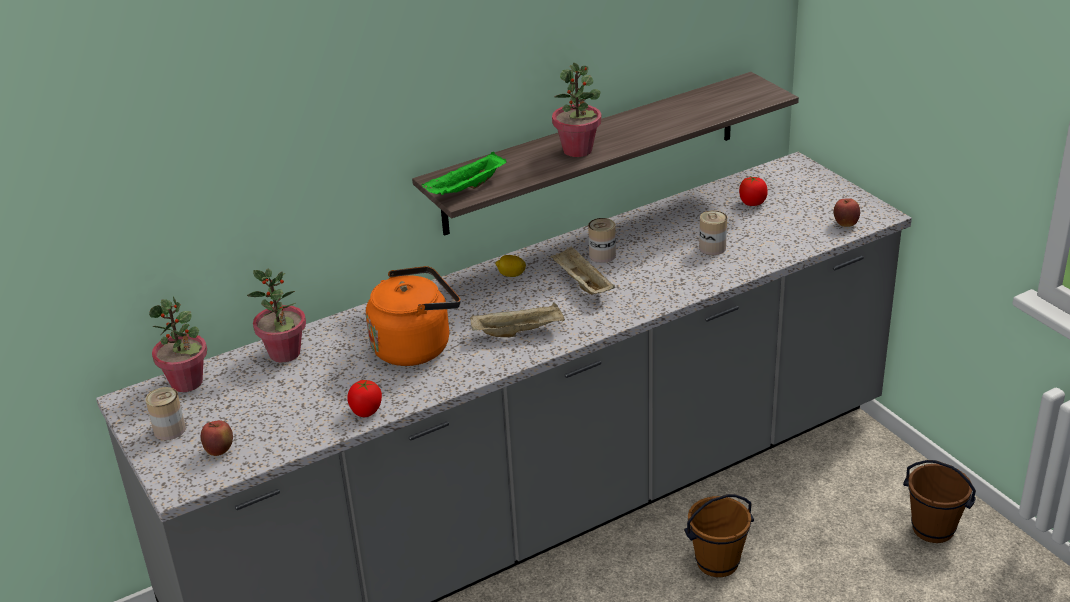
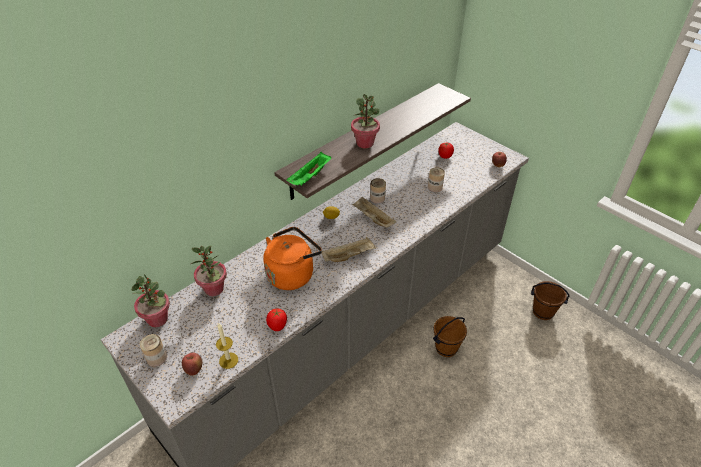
camera: 15 degrees left, 10 degrees up
(275, 446) = (228, 360): none -> candle

